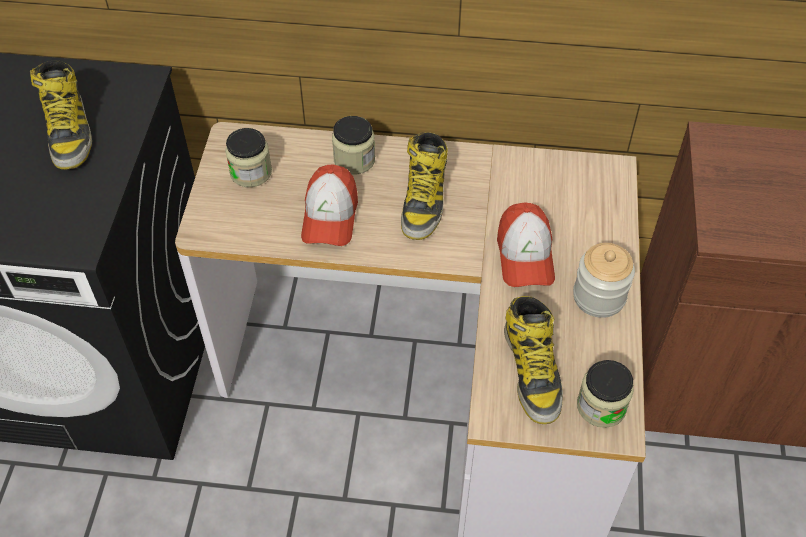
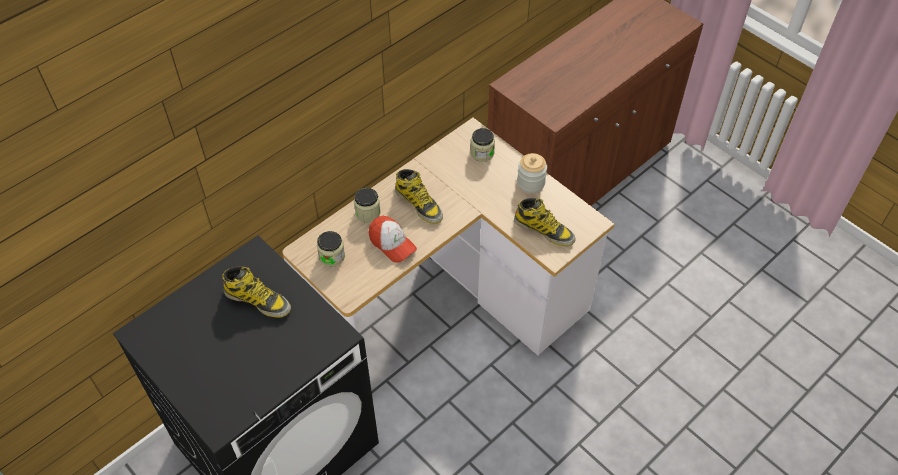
camera: 50 degrees left, 0 degrees up
(525, 255) = (486, 191): cap -> none
(601, 406) = (581, 220): jar -> jar (482, 153)

